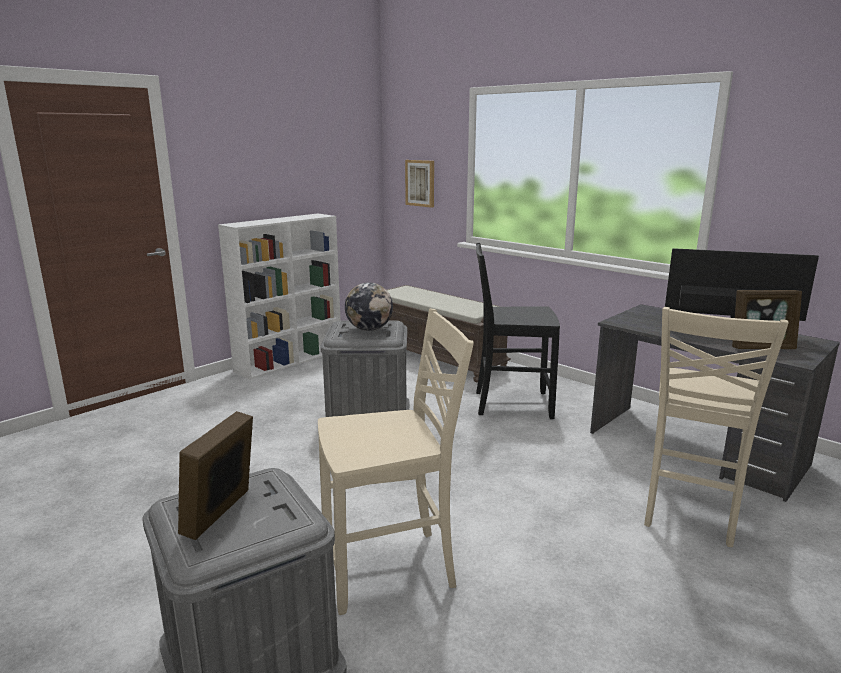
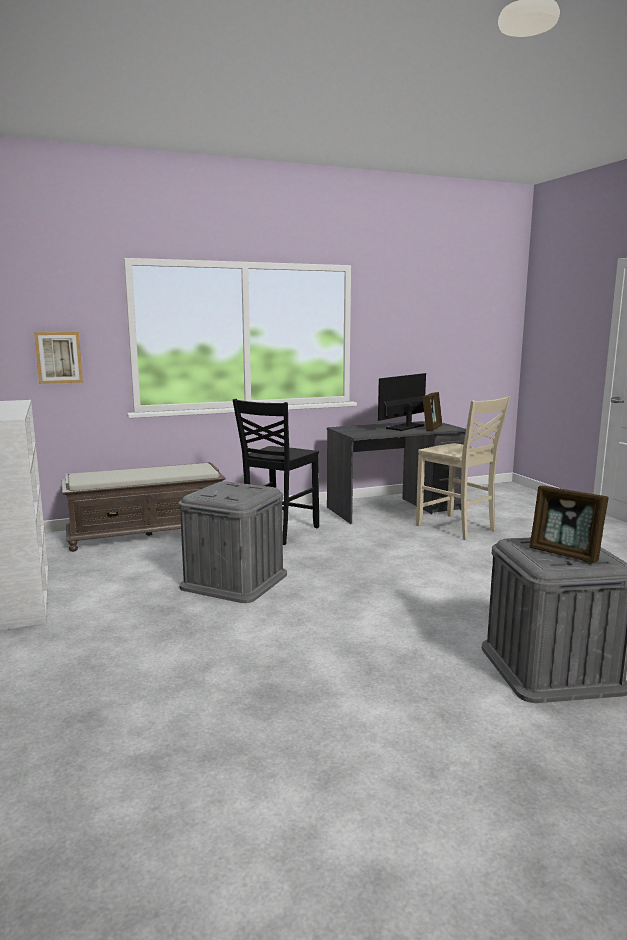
camera: 65 degrees left, 5 degrees down
(369, 329) = (235, 490): globe -> none
(391, 568) = (474, 610): beige chair -> none

